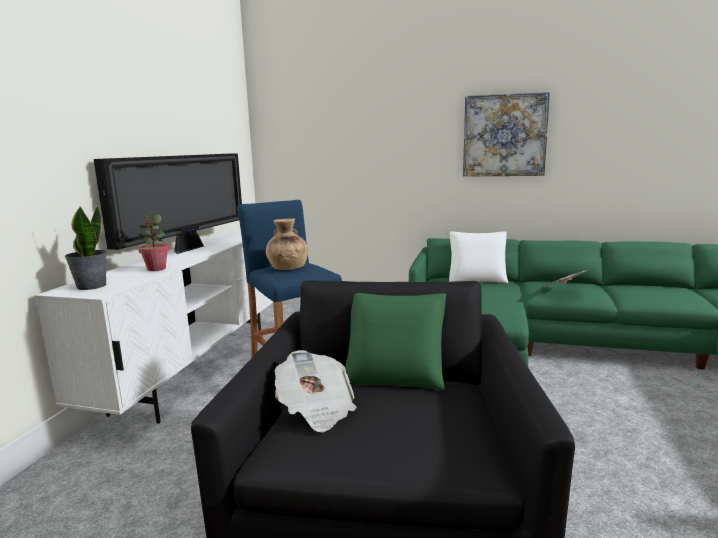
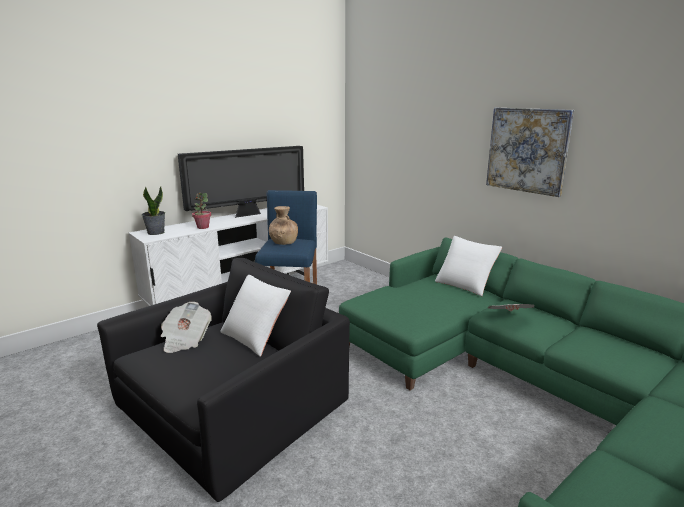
camera: 35 degrees right, 5 degrees up
(395, 375) = (256, 337): green pillow -> white pillow

